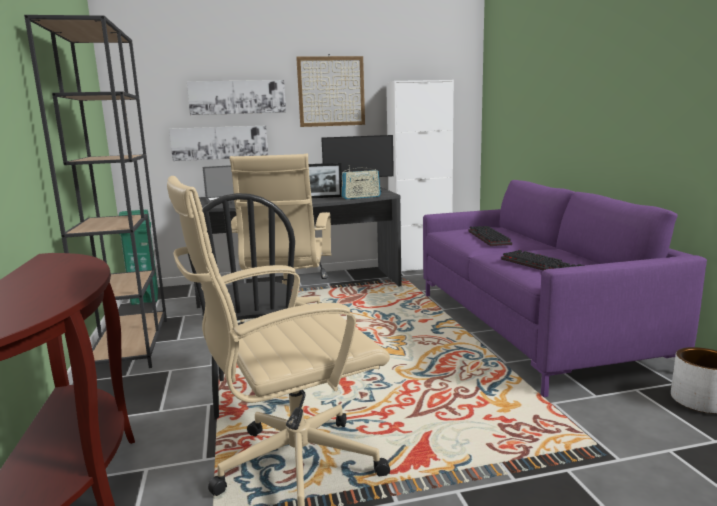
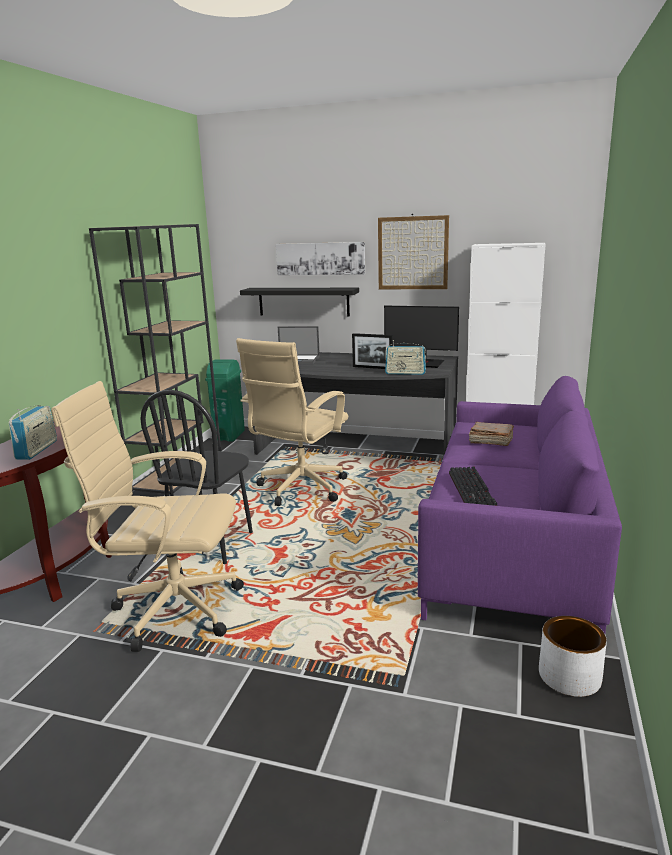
camera: 30 degrees right, 5 degrees up
(61, 291) = (37, 450): none -> radio
(220, 143) = (303, 301): picture -> black shelf
(487, 237) = (490, 441): keyboard -> brown book

